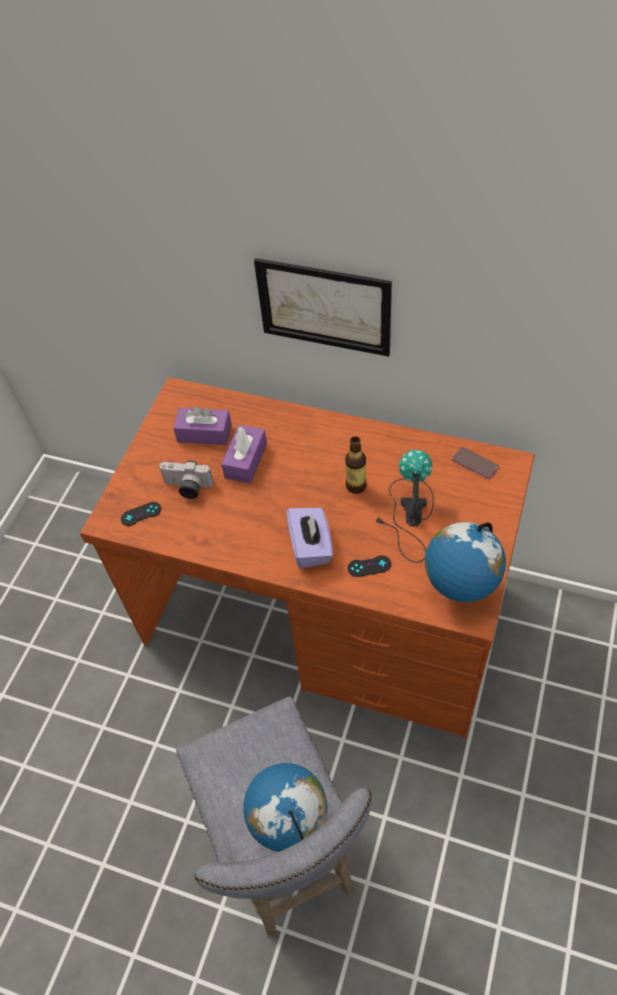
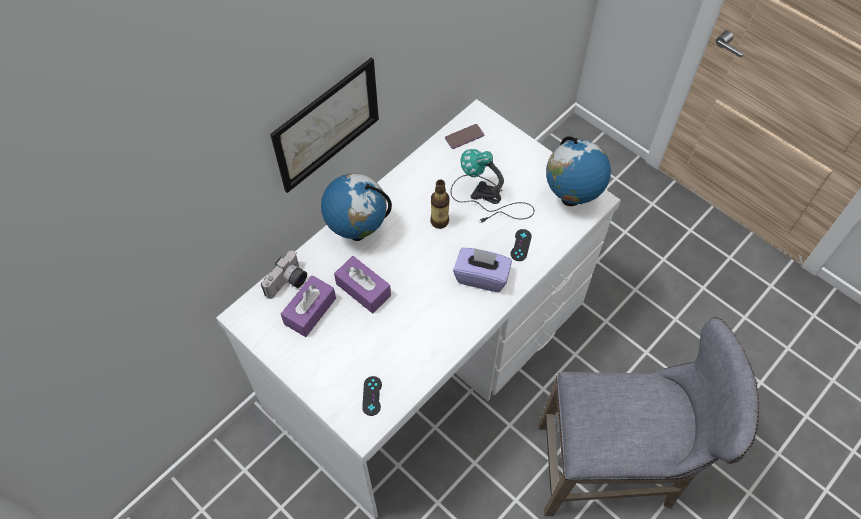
camera: 70 degrees left, 5 degrees up
(187, 488) = (365, 347): camera -> camera (288, 283)
(290, 823) = (670, 408): globe -> globe (357, 231)
(324, 616) = (428, 354): brown desk -> white desk

